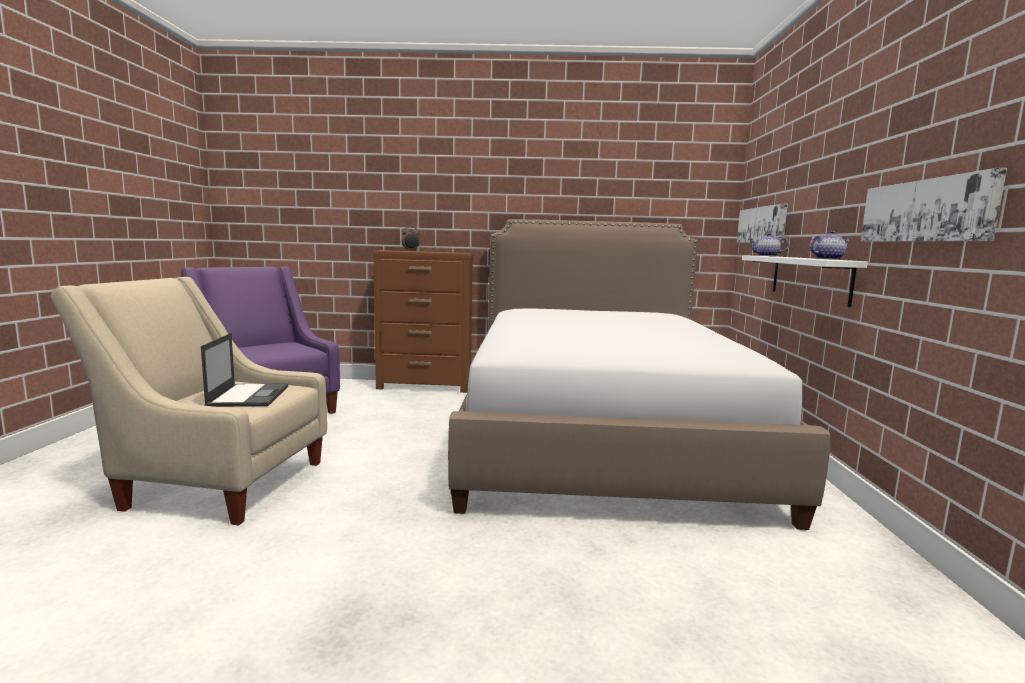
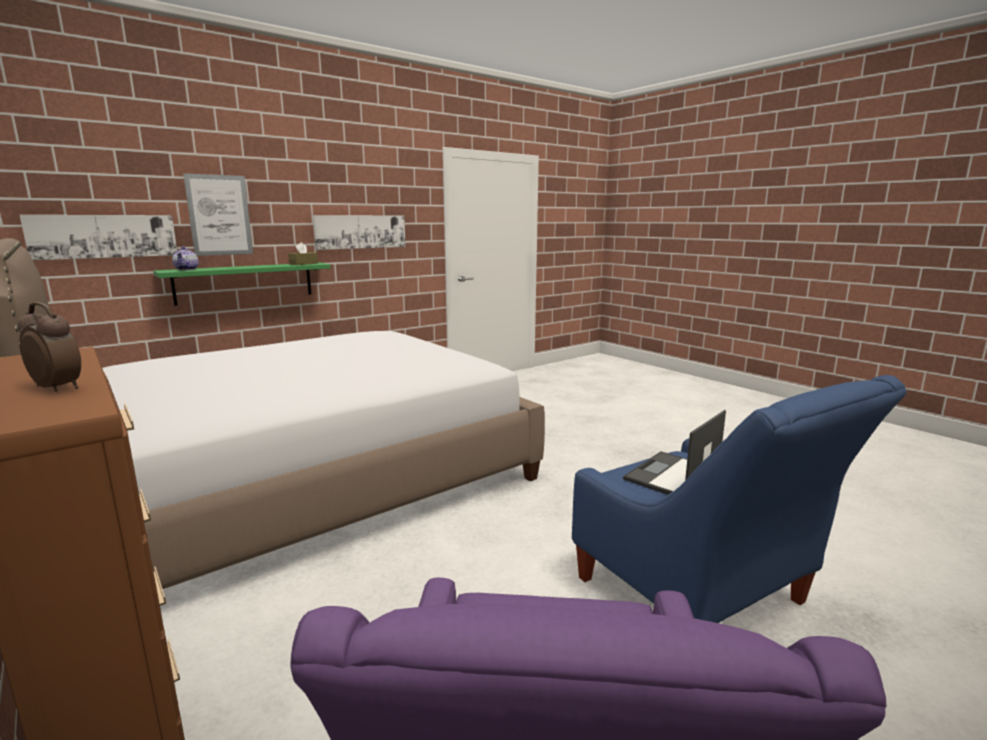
camera: 130 degrees left, 5 degrees up
(216, 482) = (702, 599): beige armchair -> blue armchair
(809, 200) = (219, 215): none -> picture
(809, 278) = (245, 282): white shelf -> green shelf
(827, 259) = (303, 264): teapot -> brown tissue box

